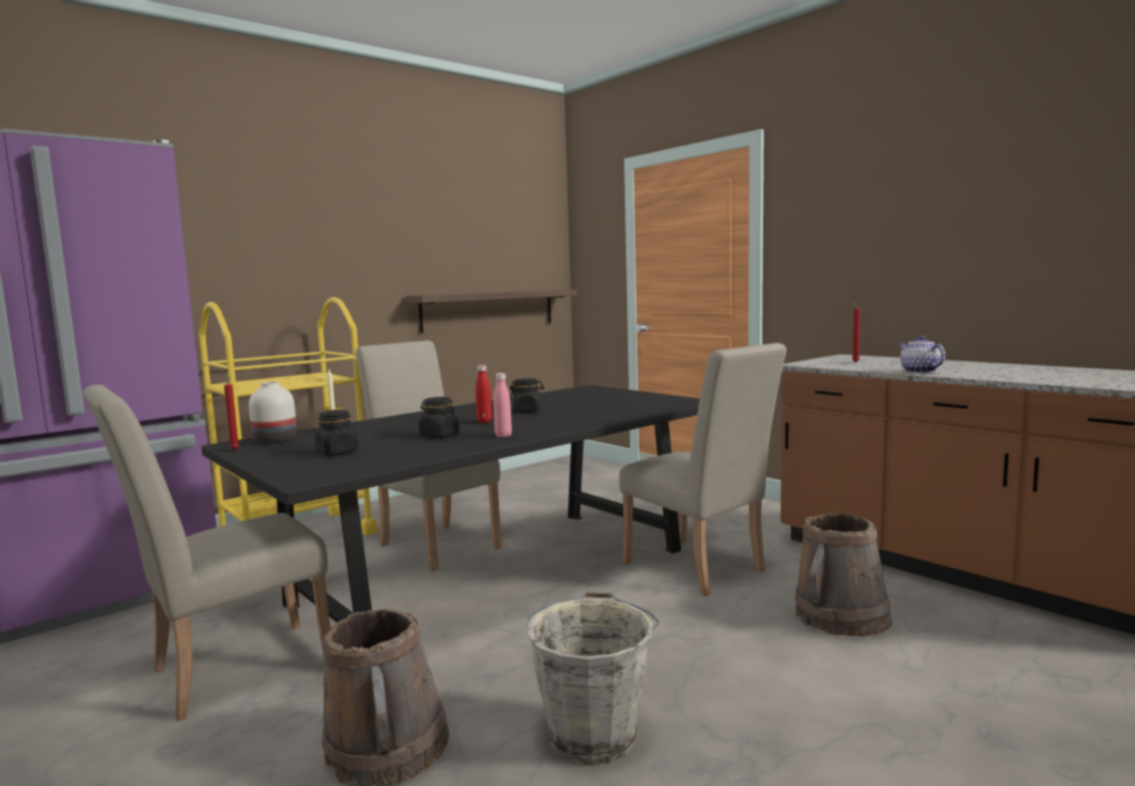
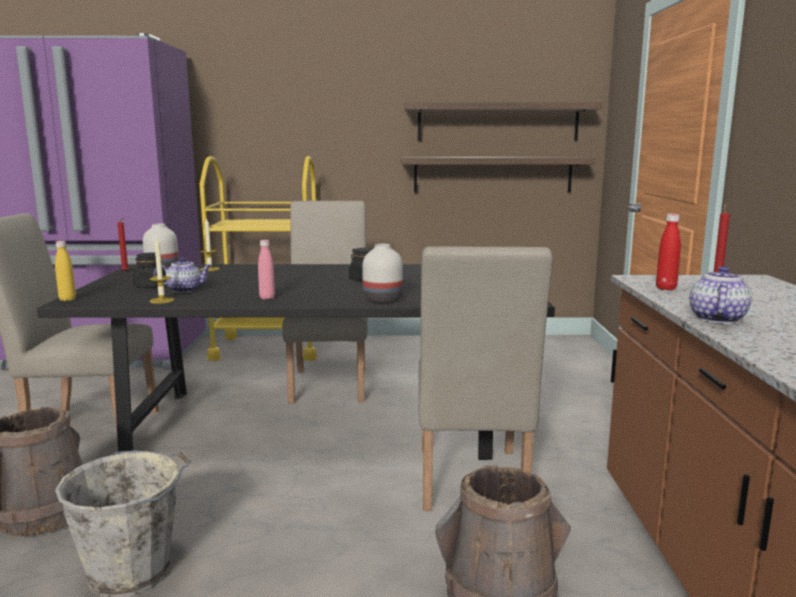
camera: 40 degrees right, 5 degrees up
(291, 479) = (67, 299): none -> yellow bottle
(392, 447) = (185, 290): none -> teapot
(409, 457) = (162, 300): none -> candle
(439, 435) = (239, 287): black jar -> none
(484, 421) = (305, 282): red bottle -> red bottle (666, 288)
(489, 259) = (498, 122): none -> shelf
(600, 418) = (382, 300): none -> white vase

